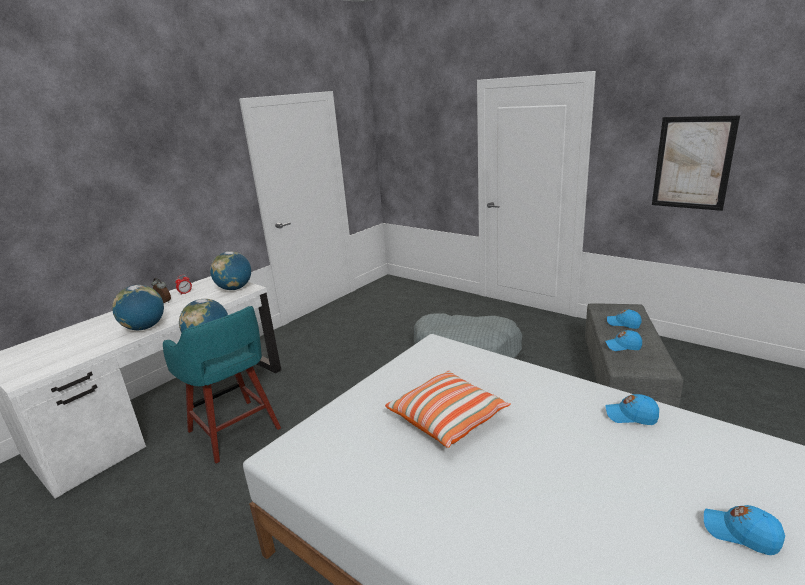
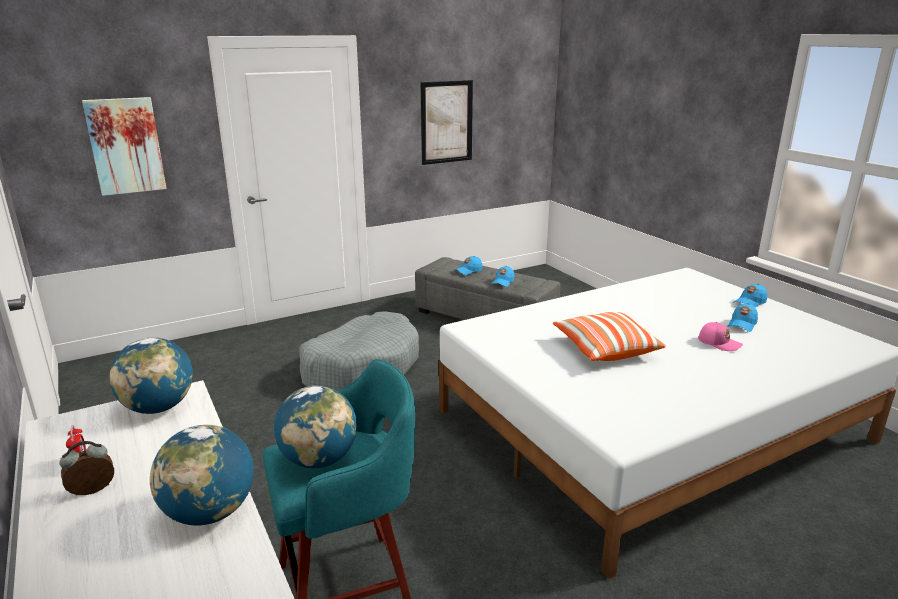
camera: 70 degrees left, 0 degrees up
(426, 154) = (125, 146): none -> picture
(538, 505) = (719, 343): none -> pink cap
(631, 416) = (636, 293): blue cap -> blue cap (742, 324)

